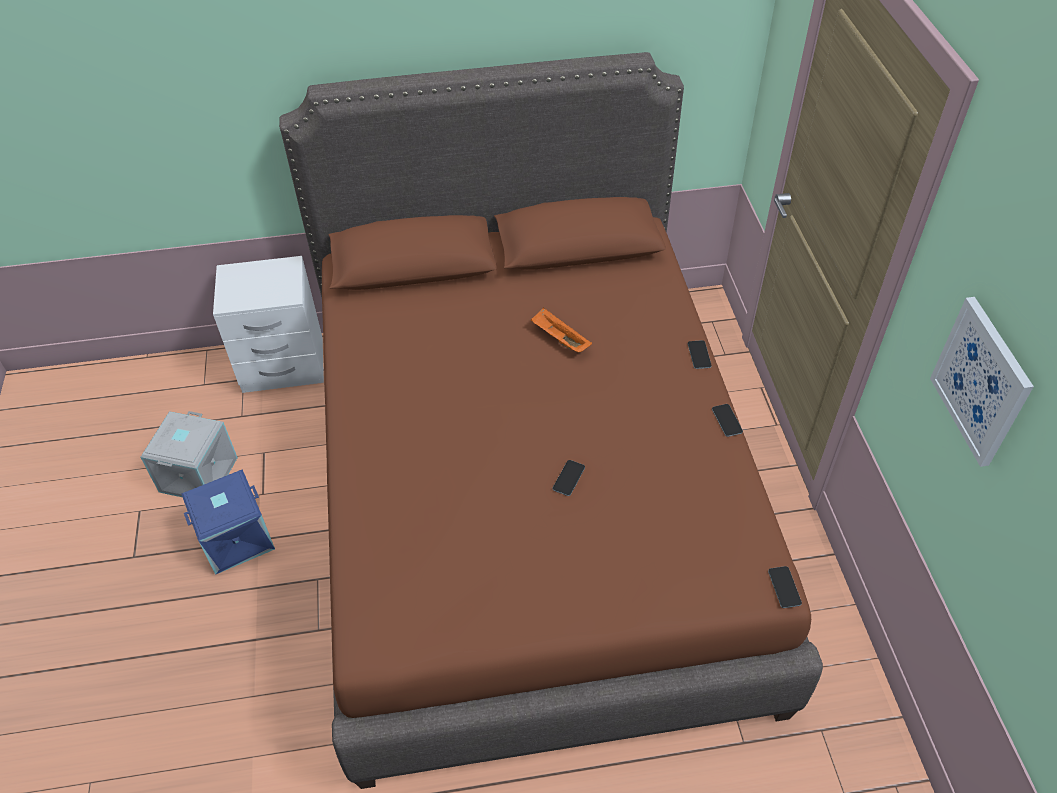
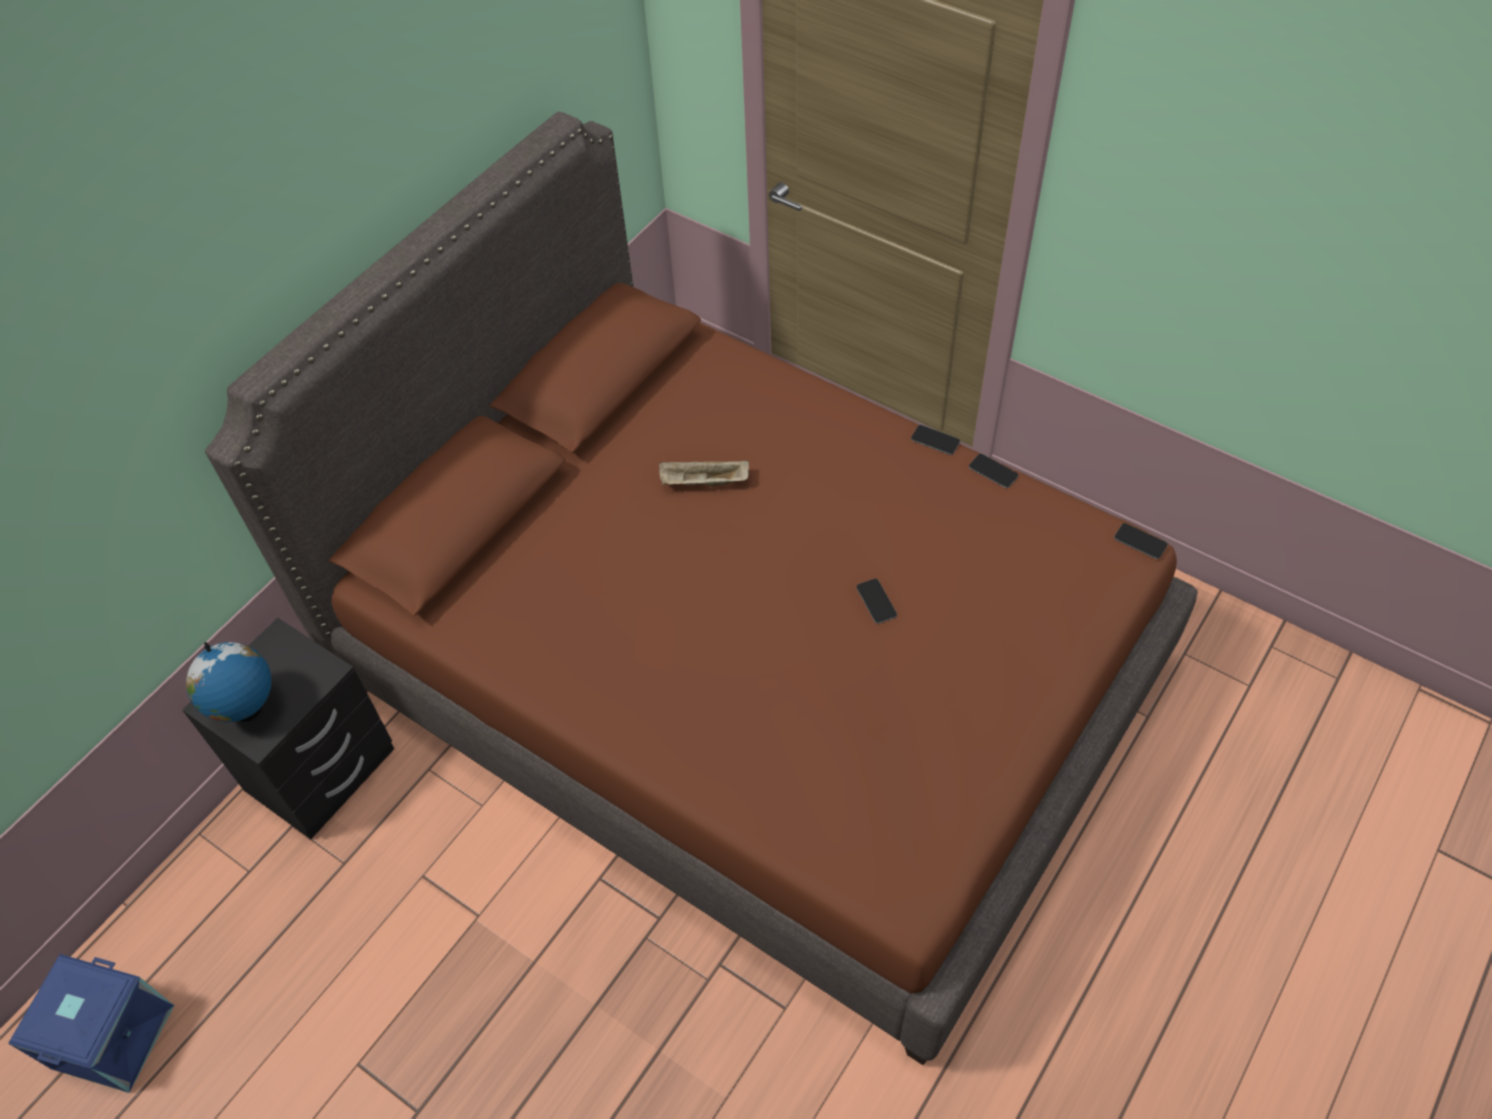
camera: 45 degrees left, 5 degrees up
(199, 475) = (379, 964): grey storage box -> none
(236, 537) = (507, 982): blue storage box -> blue storage box (112, 1035)
(238, 287) = (248, 711): none -> globe
(283, 365) = (321, 770): white nightstand -> black nightstand
(559, 339) = (703, 483): orange tray -> beige tray
(699, 355) = (842, 399): phone -> phone (993, 471)
(981, 381) = (1214, 235): picture -> none

